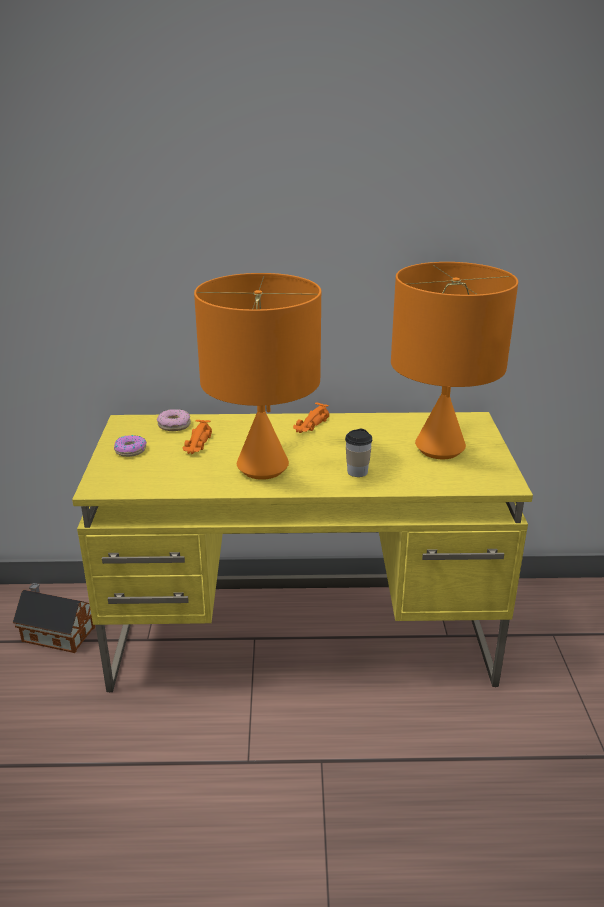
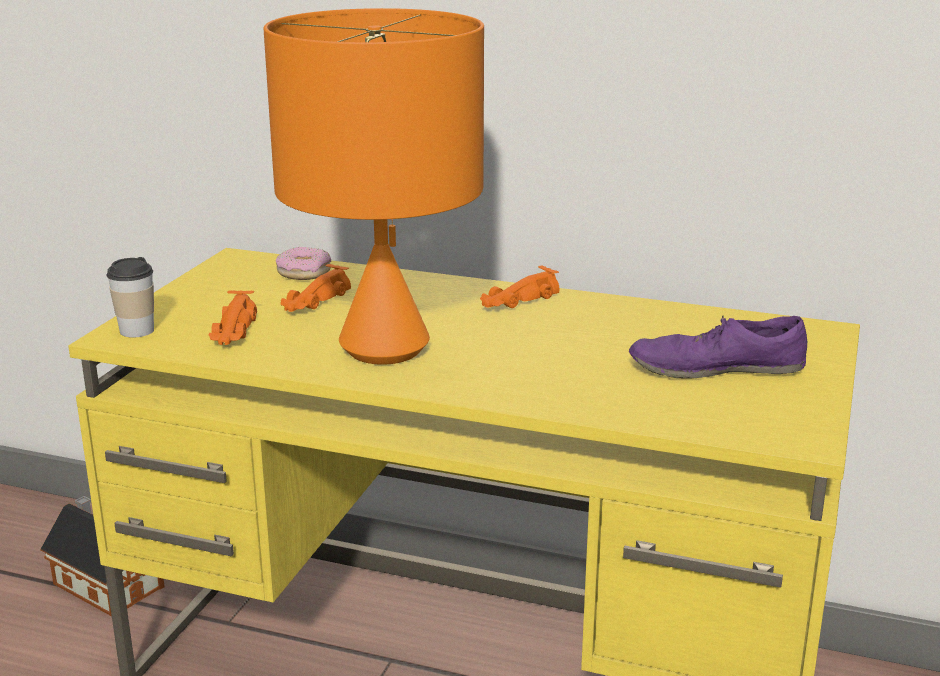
camera: 20 degrees right, 5 degrees down
(130, 450) = (209, 295): donut -> none
(166, 472) = (234, 331): none -> orange toy car
(357, 472) = (539, 377): cup -> cup (137, 330)
(439, 450) = (715, 368): orange table lamp -> purple shoe

